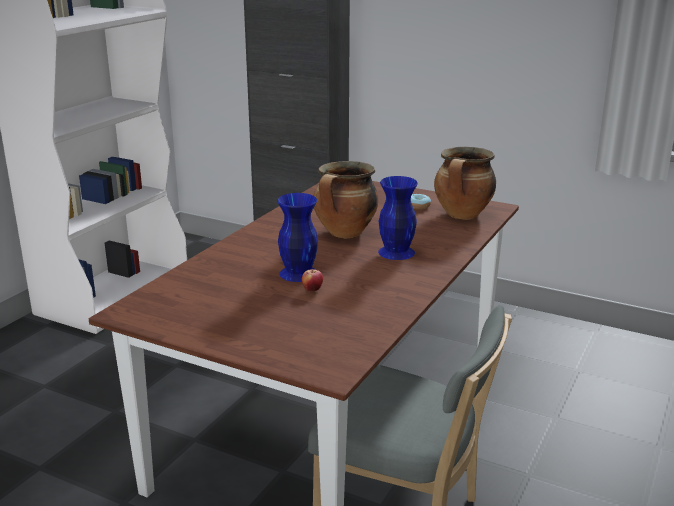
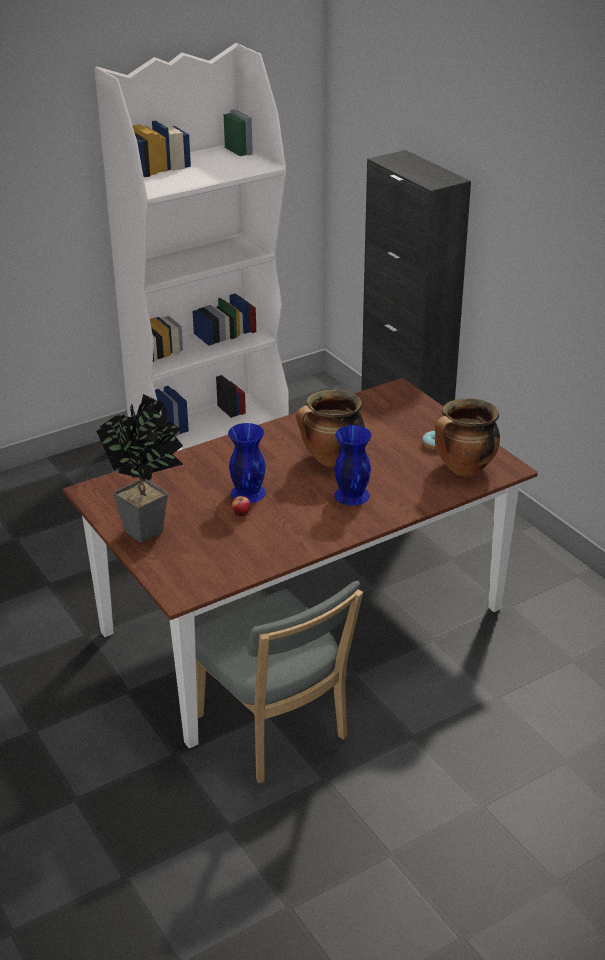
camera: 30 degrees right, 10 degrees up
(233, 326) = (151, 530): none -> potted plant

